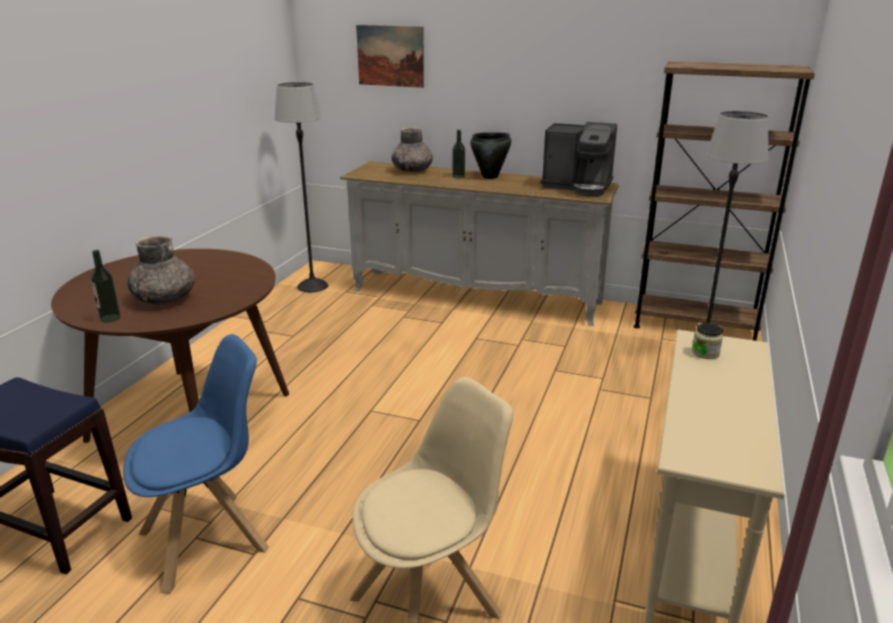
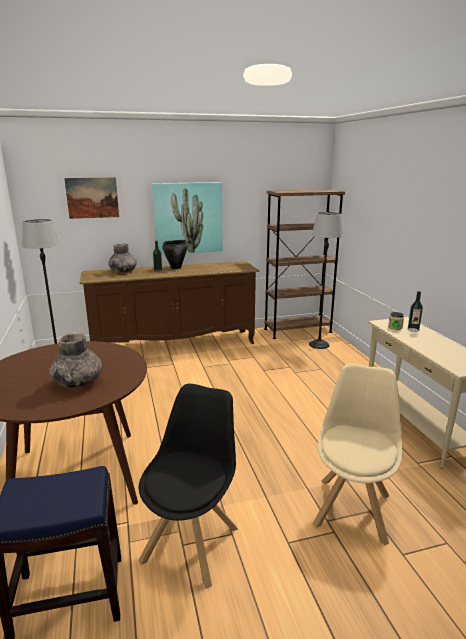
camera: 35 degrees left, 5 degrees down
(110, 318) = (58, 406): bottle -> bottle (413, 330)
(210, 538) = (192, 540): blue chair -> black chair
(475, 297) = (174, 345): grey cabinet -> brown cabinet
(526, 98) = (188, 218): none -> picture
(578, 186) = (231, 265): coffee machine -> none

